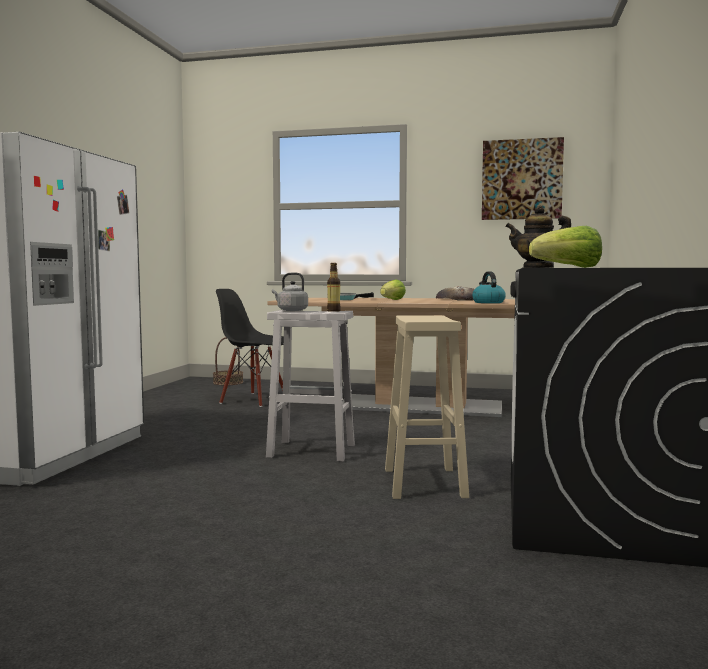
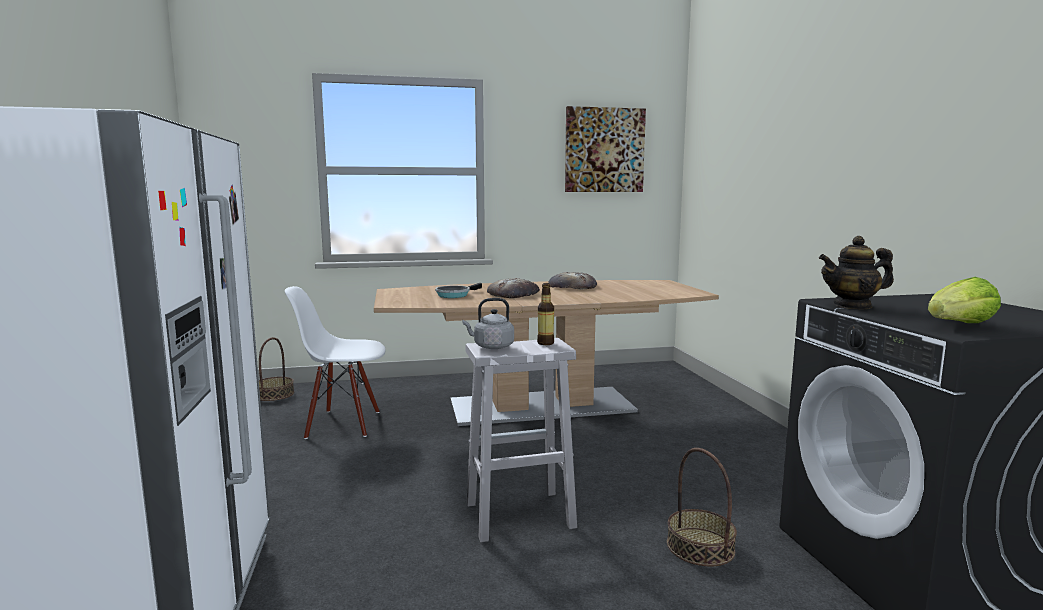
camera: 25 degrees left, 5 degrees up
(254, 400) = (343, 424): black chair -> white chair
(392, 300) = (513, 294): lettuce -> bread
(423, 482) = (700, 547): beige stool -> basket
(488, 302) = (628, 296): kettle -> none

